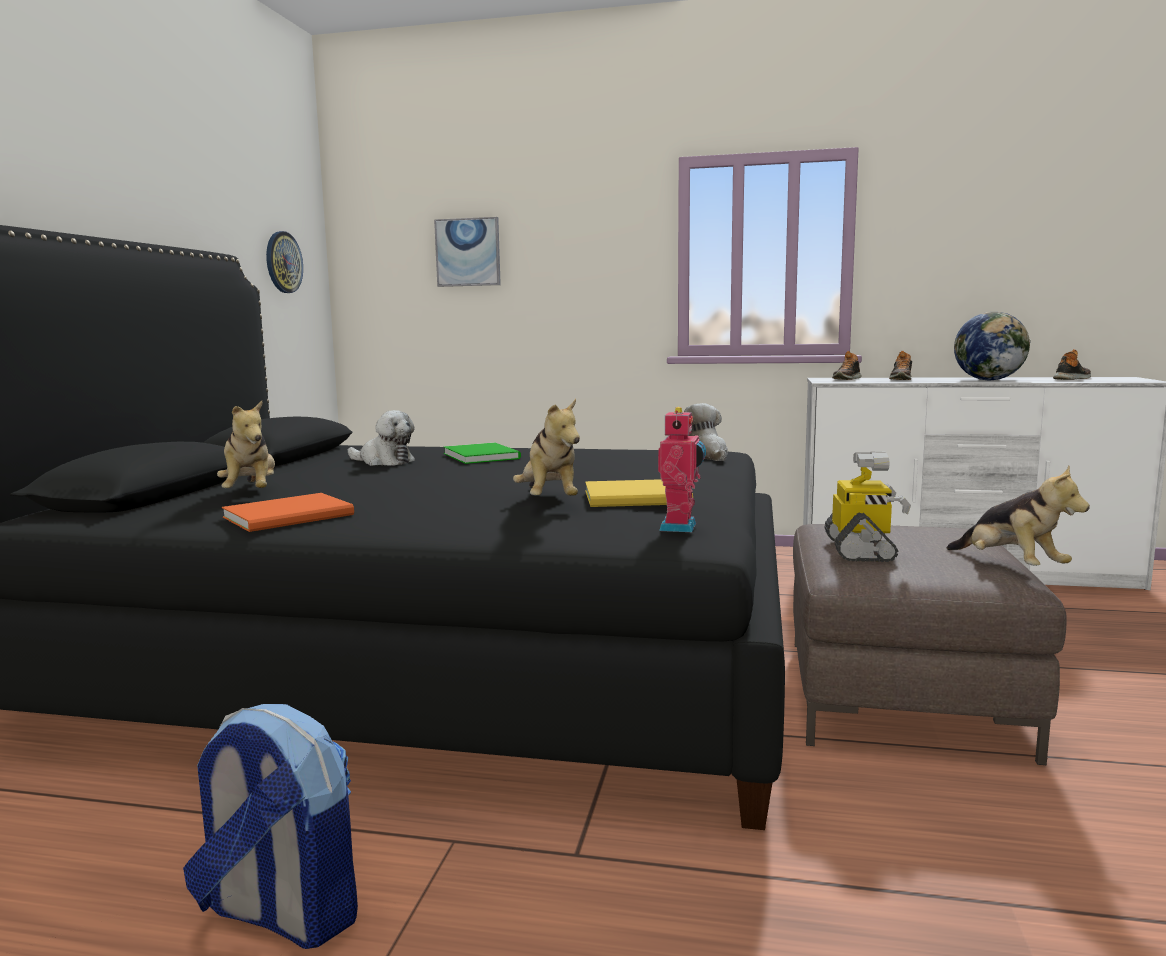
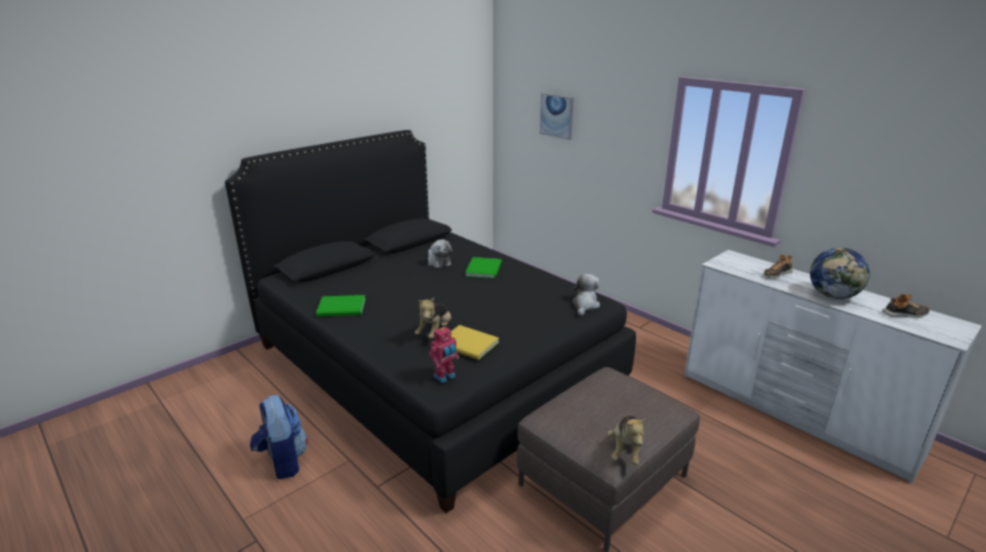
camera: 35 degrees right, 15 degrees up
(251, 493) = (355, 280): plush toy -> none
(283, 262) = (455, 117): wall clock -> none
(293, 516) = (342, 308): orange book -> green book
(846, 379) = (742, 262): shoe -> none
(861, 550) = (579, 404): toy robot -> none

